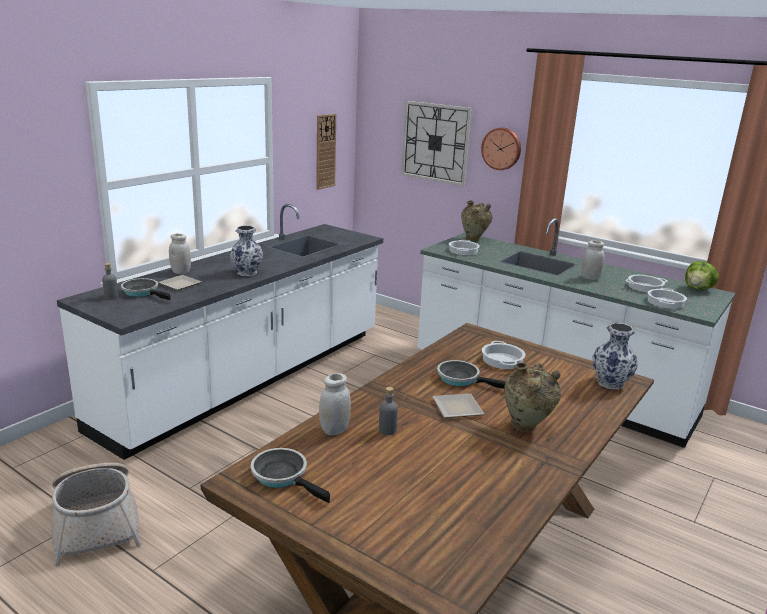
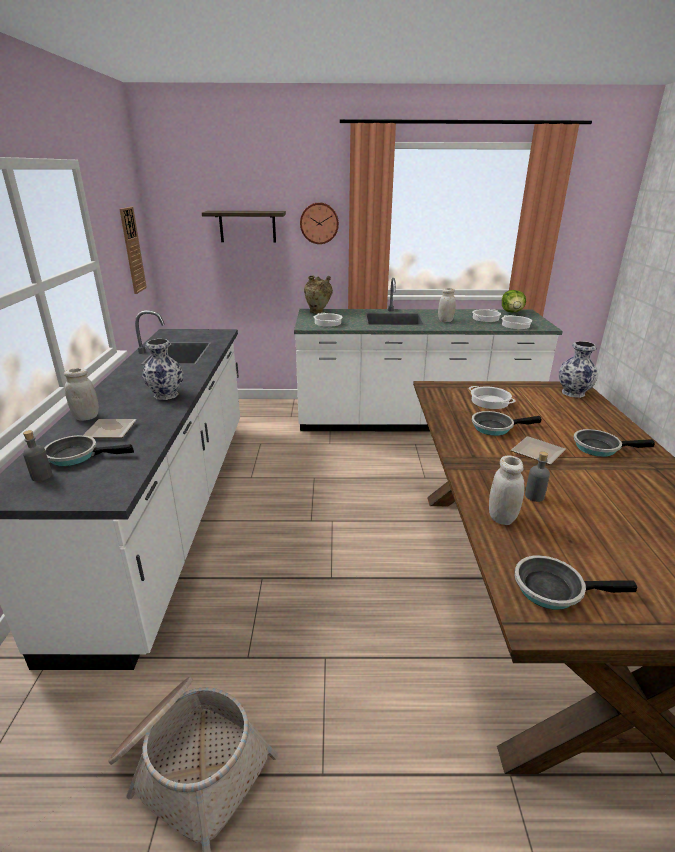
camera: 35 degrees left, 5 degrees up
(435, 142) = (247, 226): wall clock -> shelf
(526, 428) = (599, 447): beige vase -> frying pan

